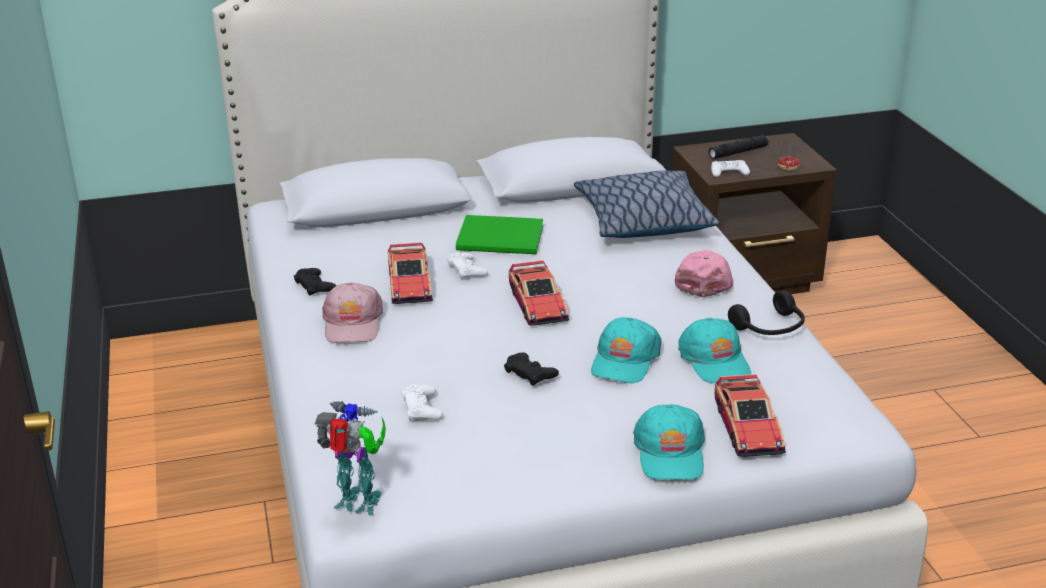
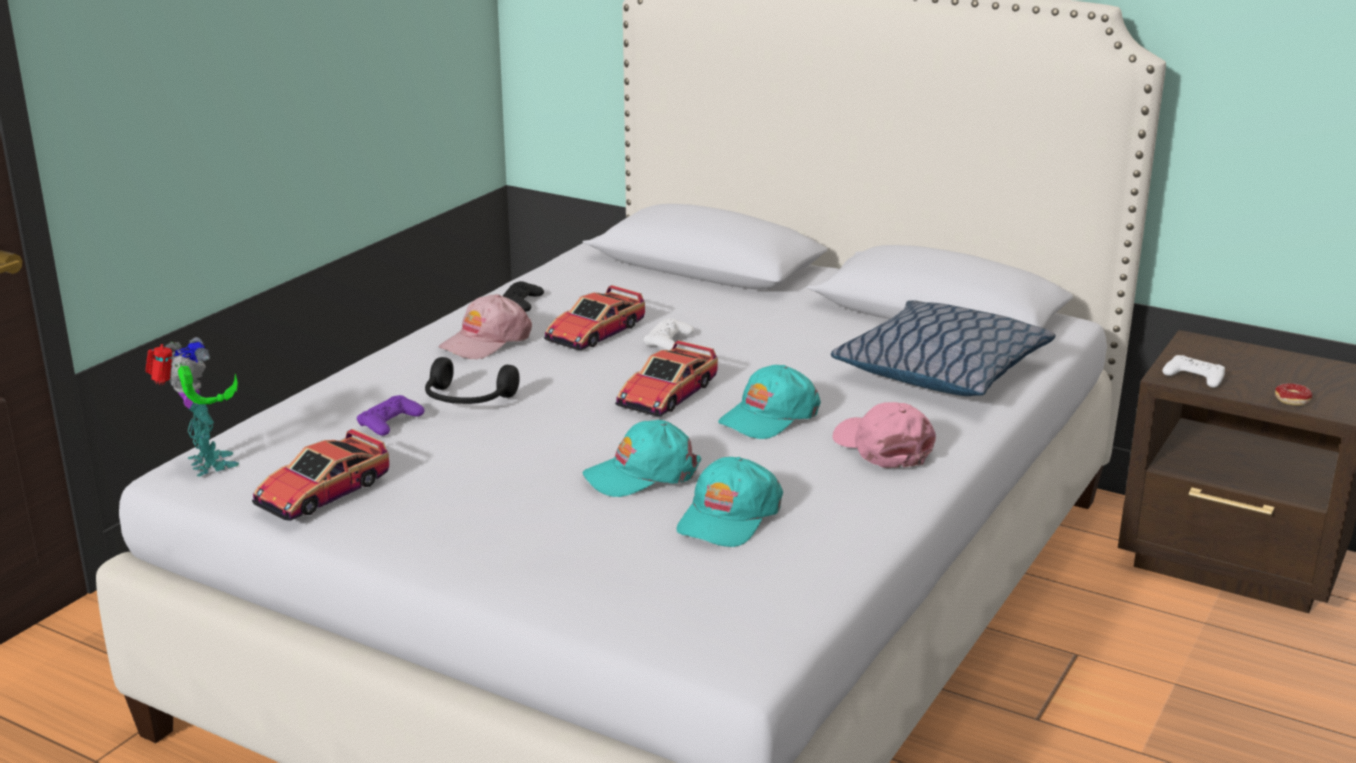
camera: 45 degrees right, 5 degrees down
(422, 408) = (390, 422): white game controller -> purple game controller
(502, 239) = (759, 331): green book -> none
(530, 373) = (532, 441): black game controller -> none
(670, 453) = (505, 564): turquoise cap -> turquoise cap (769, 417)
(704, 280) = (883, 447): pink cap -> pink cap turned 90 degrees counterclockwise
(738, 152) = (1254, 363): black flashlight -> none
(748, 427) = (623, 586): toy car -> toy car (322, 491)
(770, 328) = (855, 519): black headphones -> black headphones (467, 400)

